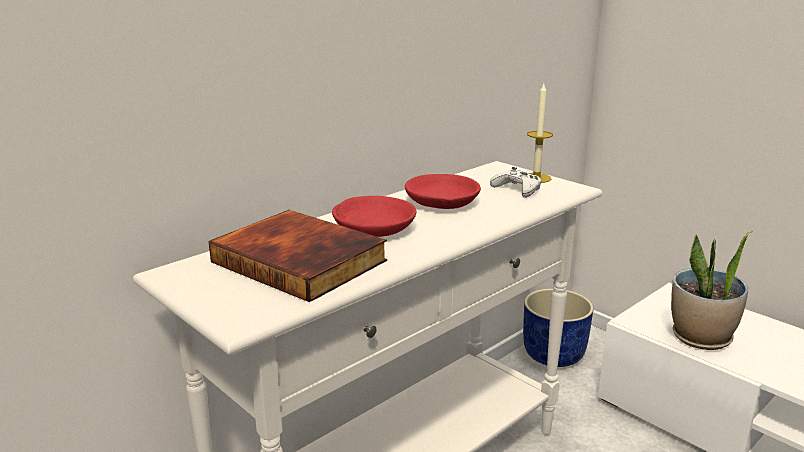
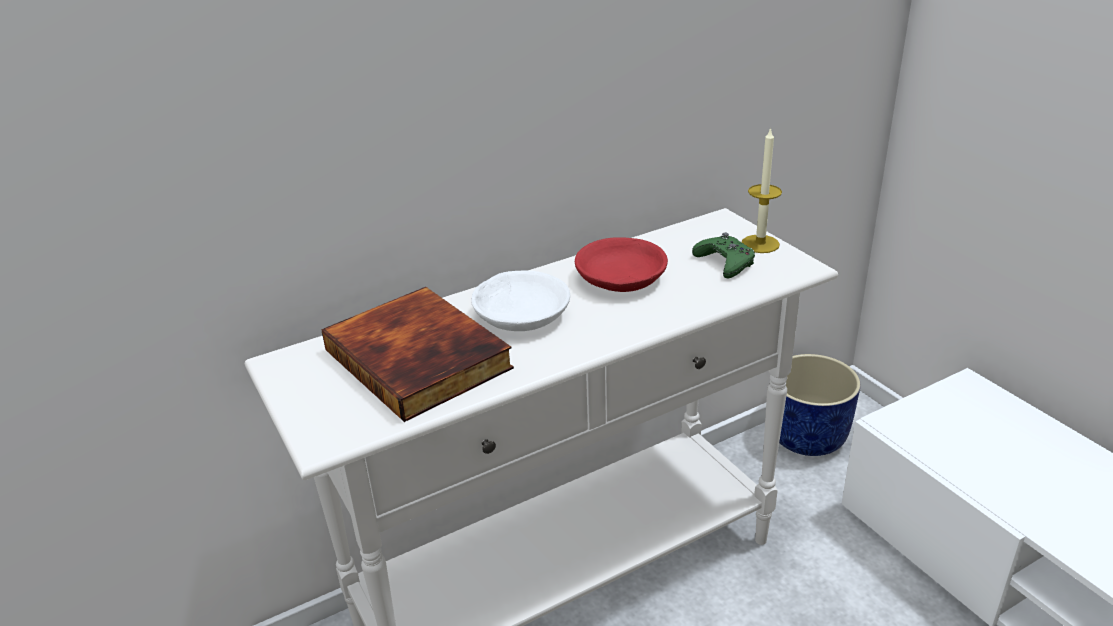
camera: 15 degrees right, 10 degrees up
(373, 228) = (521, 314): red bowl -> white bowl
(517, 189) = (725, 263): white game controller -> green game controller
(700, 338) = (972, 458): potted plant -> none

